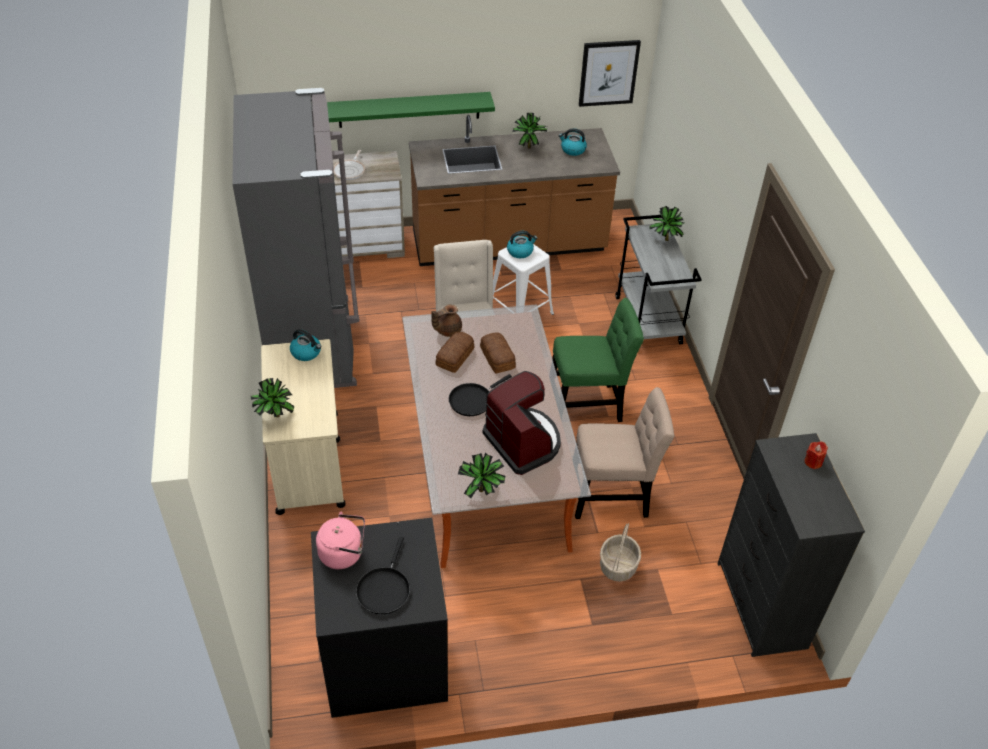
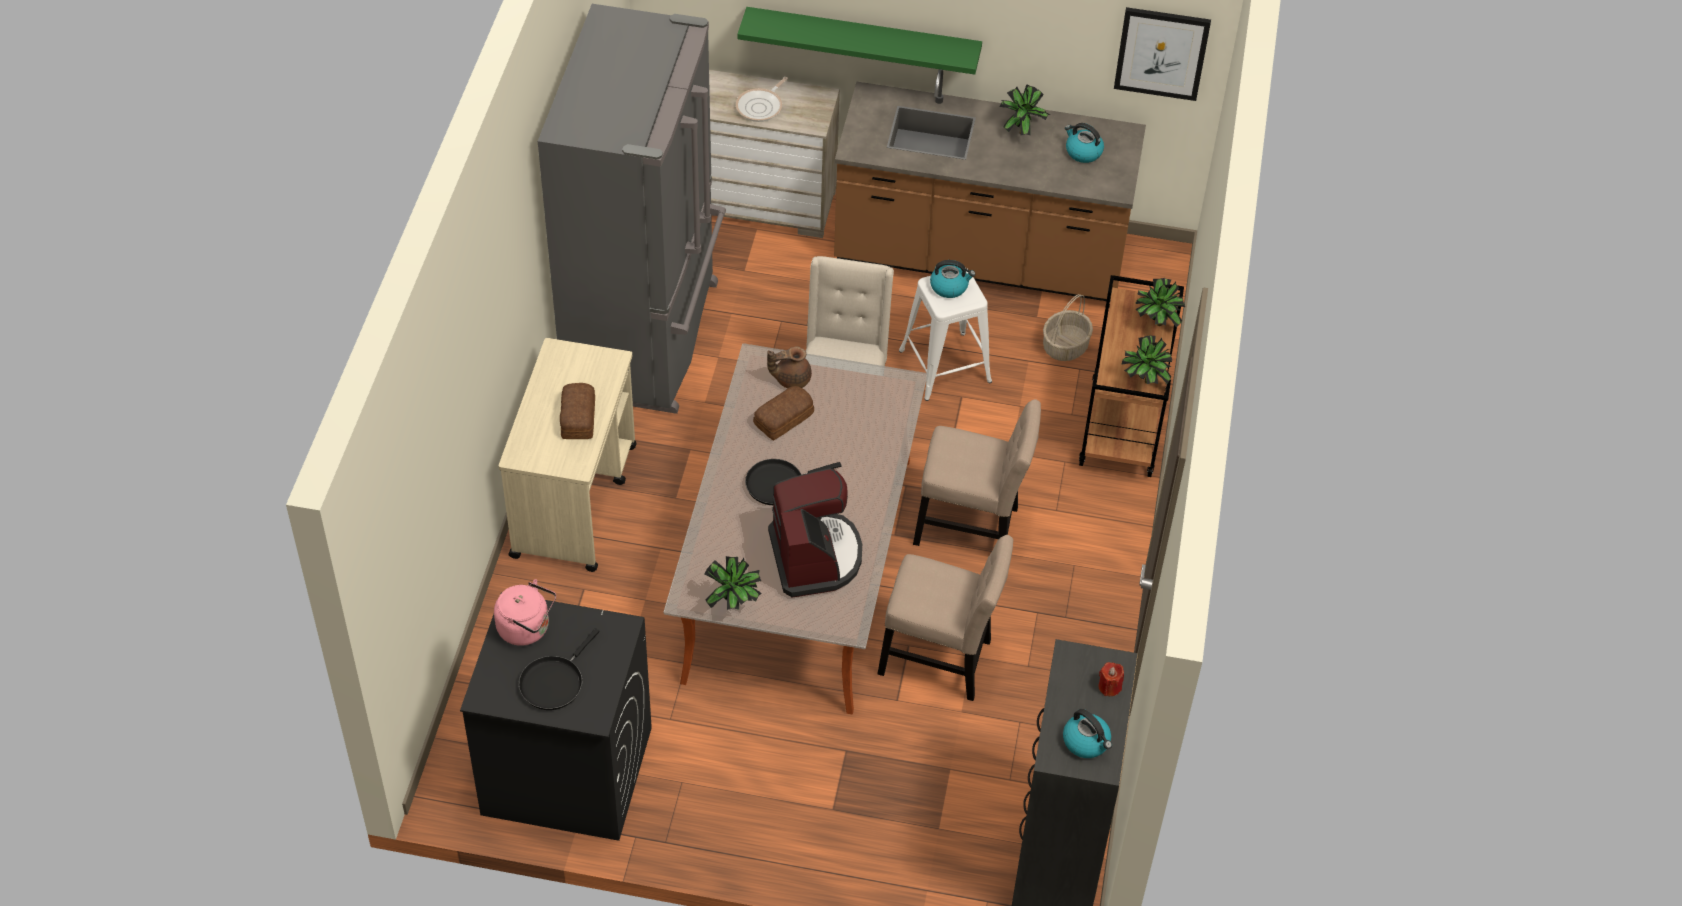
camera: 20 degrees right, 5 degrees up
(275, 417) = (524, 439): potted plant -> potted plant (1143, 383)
(306, 352) = (596, 363): kettle -> kettle (1086, 742)
(497, 358) = (836, 435): bread -> bread (577, 418)
(588, 405) = (972, 528): green chair -> beige chair
(617, 566) = (901, 749): basket -> basket (1065, 346)
(649, 320) = (1122, 429): grey cart -> brown cart

